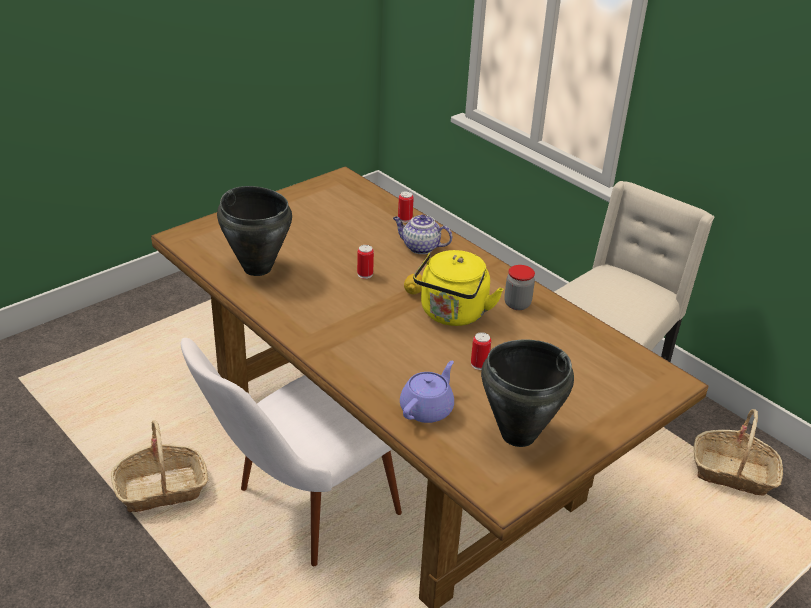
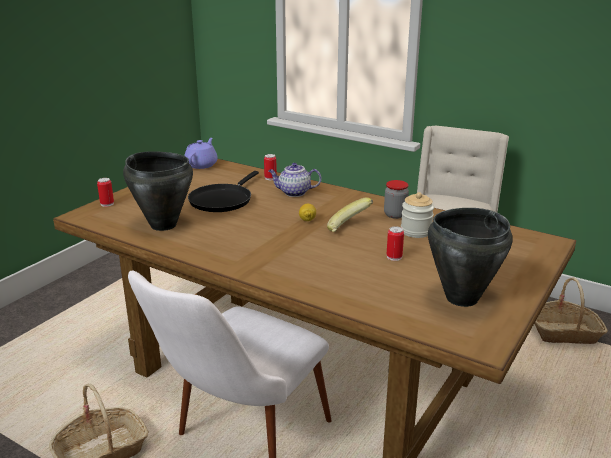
camera: 15 degrees left, 10 degrees down
(335, 243) = (222, 200): none -> black frying pan
(365, 274) = (259, 215): can -> can (107, 204)
(427, 409) = (373, 294): purple teapot -> purple teapot (202, 165)
(452, 314) = (349, 229): yellow kettle -> banana
(526, 334) = (416, 231): none -> jar

